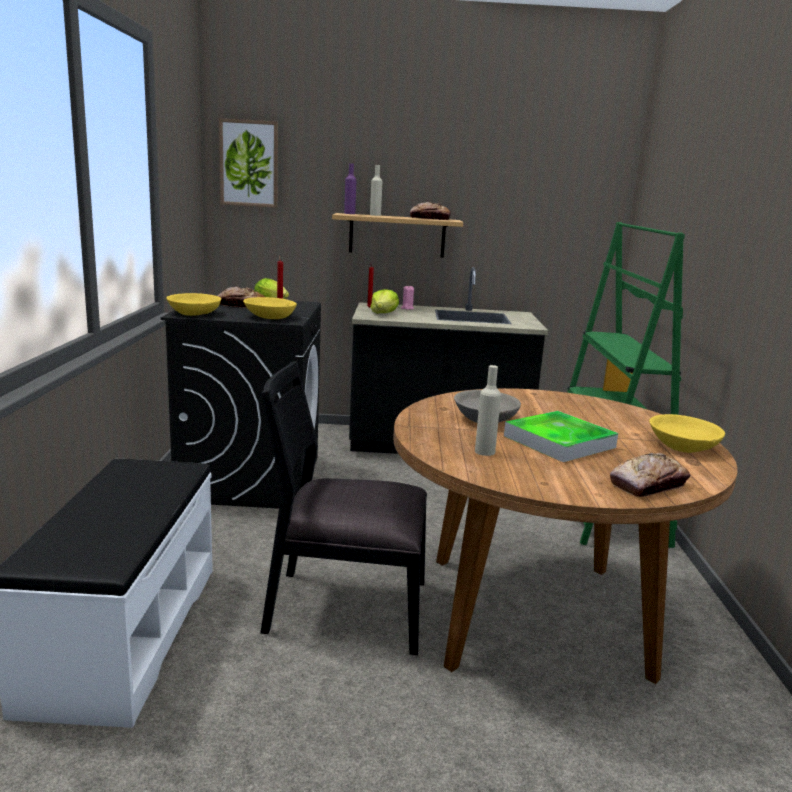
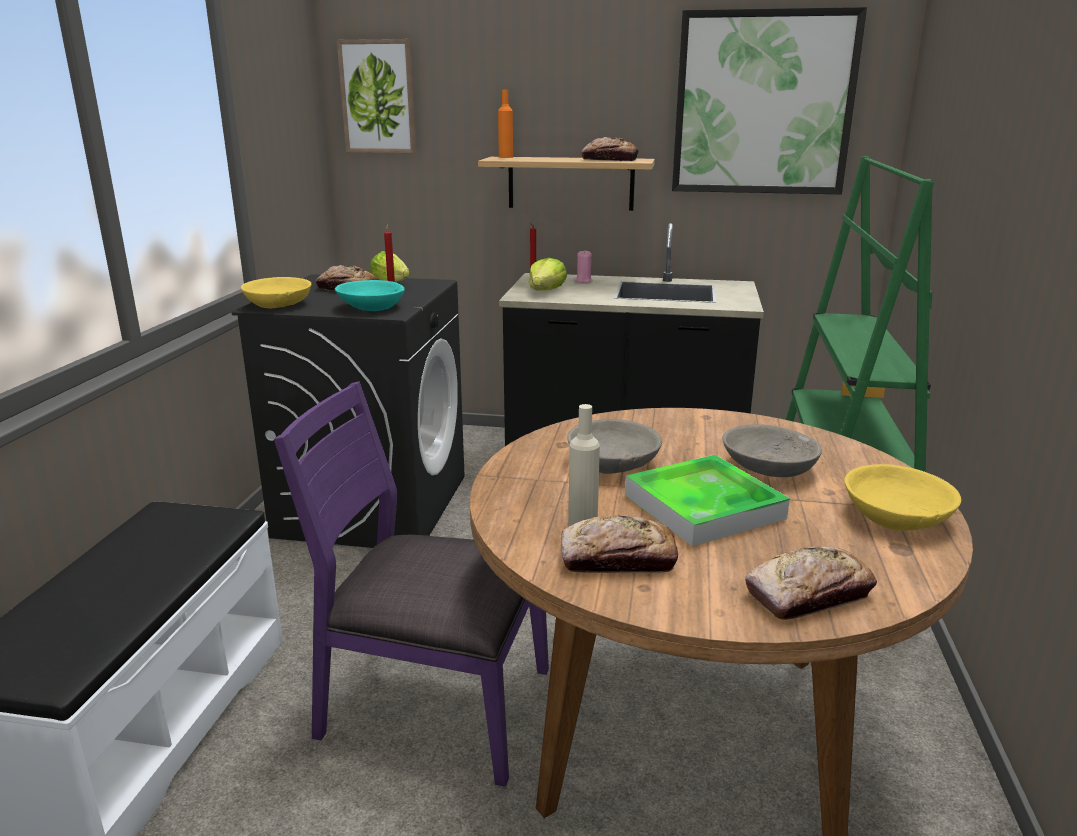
camera: 10 degrees right, 5 degrees up
(269, 317) = (371, 307): yellow bowl -> turquoise bowl
(346, 607) = (433, 705): black chair -> purple chair
(349, 213) = (506, 157): purple bottle -> orange bottle
(375, 215) = (539, 157): beige bottle -> none
(518, 469) = (617, 559): none -> bread
(538, 184) = (763, 104): none -> picture
(590, 421) = (768, 468): none -> grey bowl

